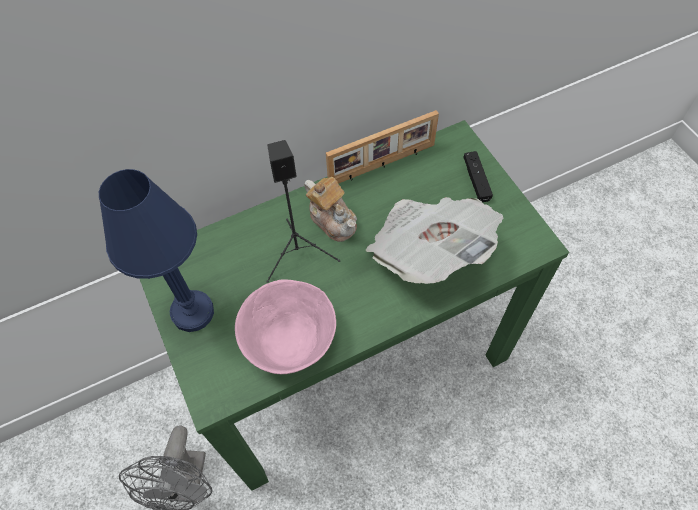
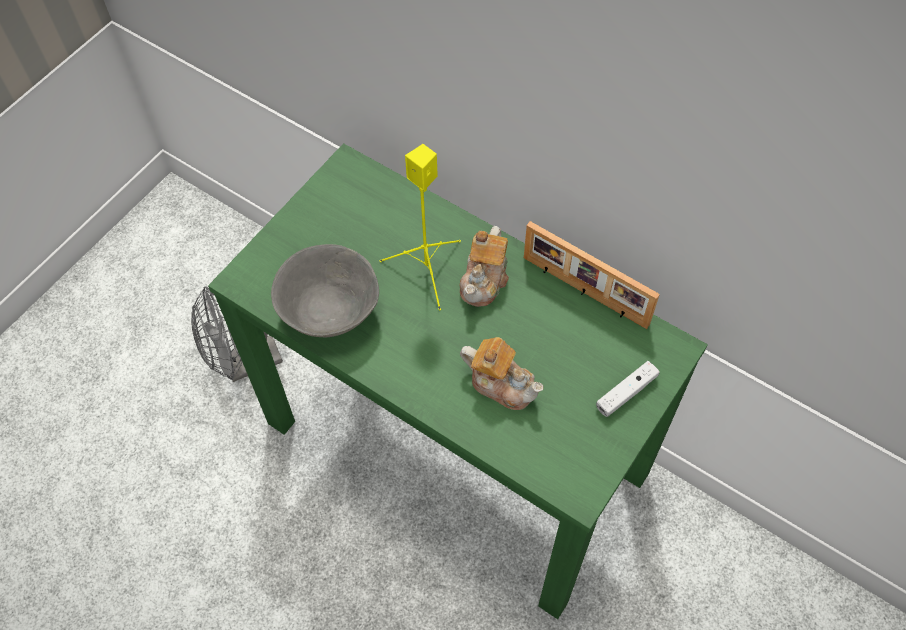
camera: 60 degrees right, 0 degrees up
(192, 312) = (315, 220): blue table lamp -> none
(290, 342) = (328, 311): pink bowl -> grey bowl
(299, 253) = (427, 271): black speaker -> yellow speaker
(427, 250) = (501, 384): newspaper -> teapot
(476, 180) = (626, 392): black game controller -> white game controller

